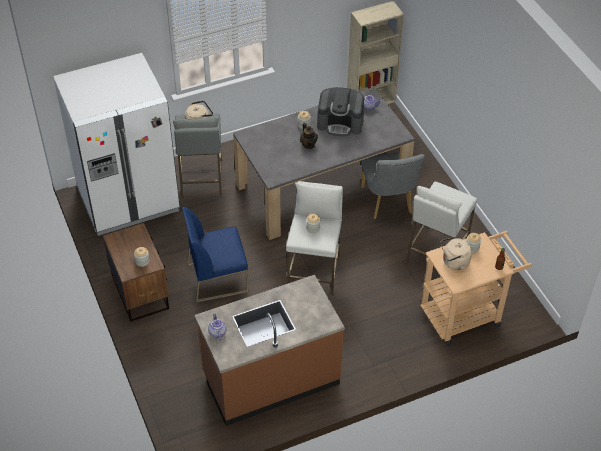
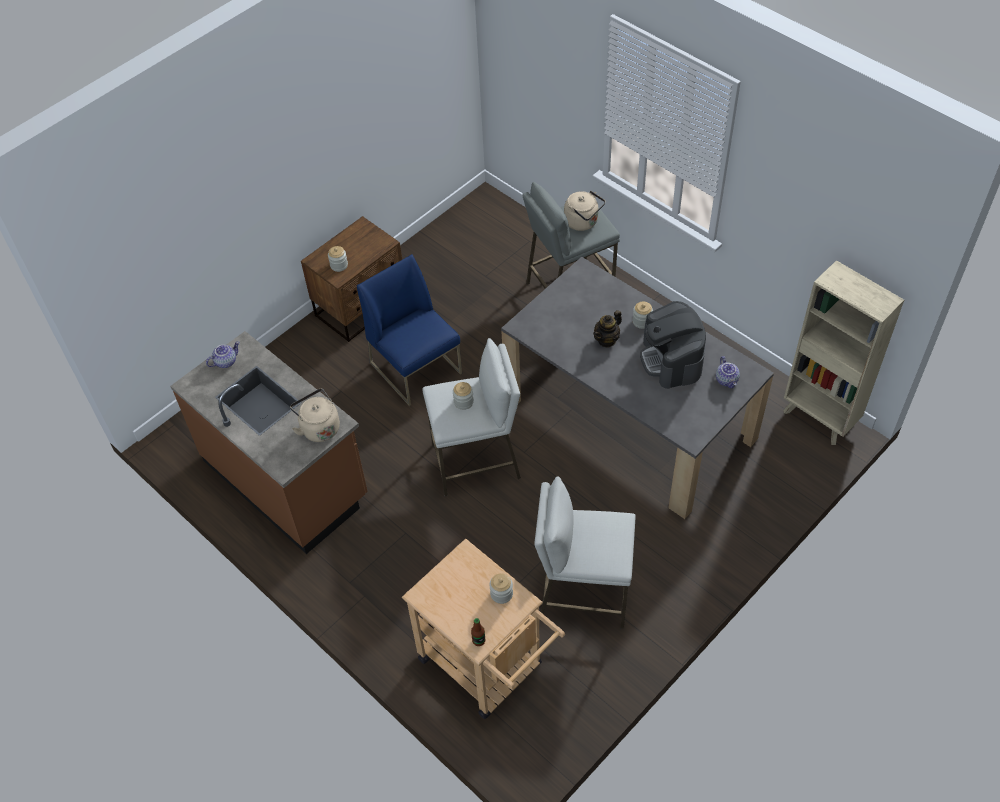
camera: 70 degrees right, 5 degrees up
(128, 200) = (494, 238): white fridge -> none
(388, 203) = (645, 503): grey chair -> none
(454, 262) = (461, 579): beige kettle -> beige kettle (319, 427)

